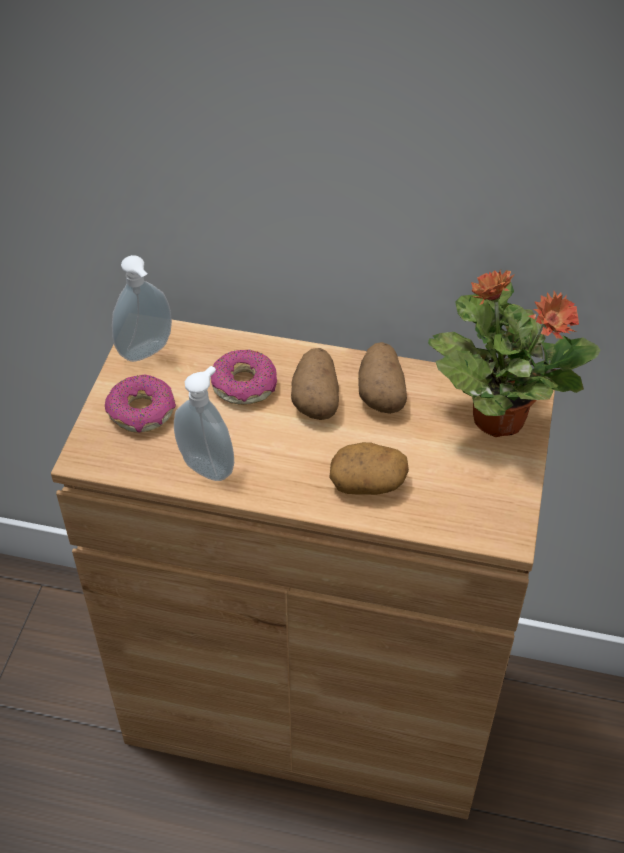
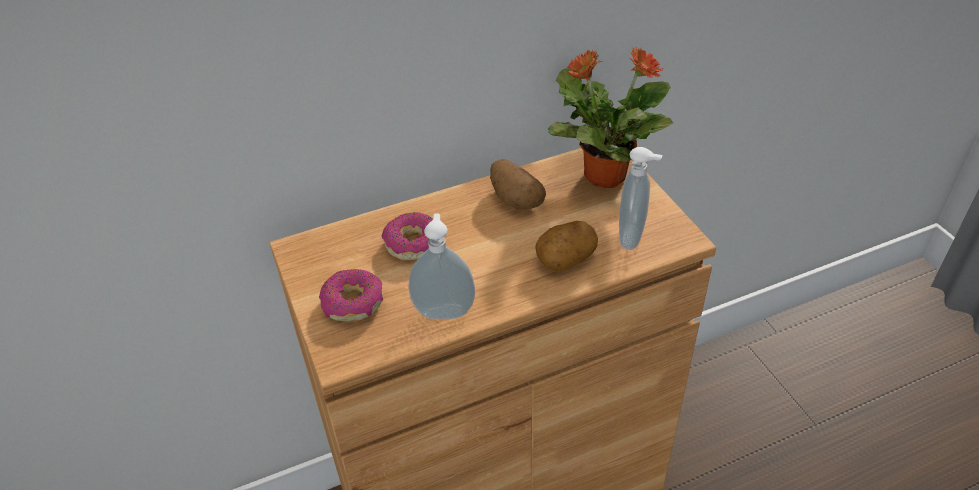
camera: 35 degrees left, 5 degrees down
(147, 353) = (315, 261): soap dispenser -> soap dispenser (633, 238)
(316, 399) = (474, 225): potato -> none

